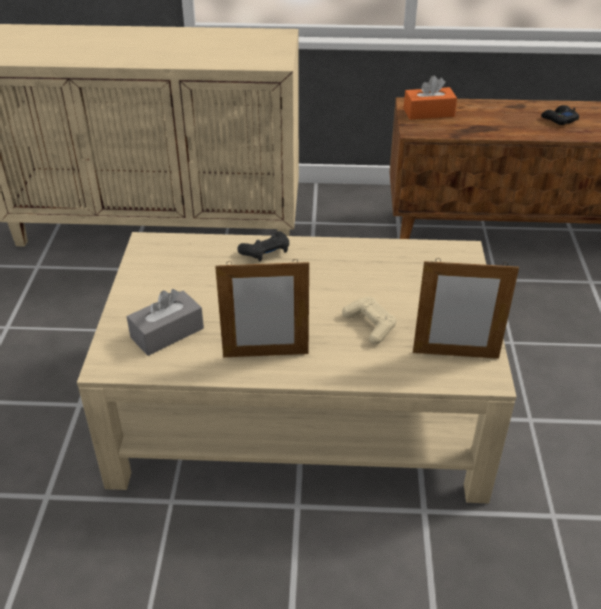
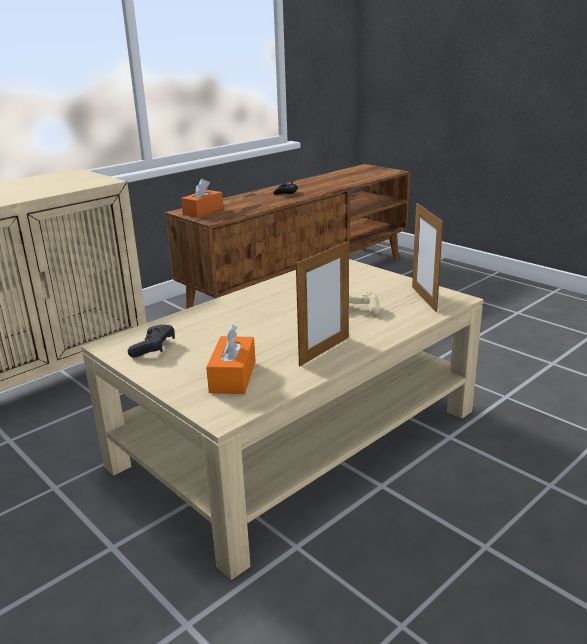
camera: 45 degrees left, 15 degrees down
(167, 333) = (233, 376): grey tissue box -> orange tissue box
(266, 252) = (217, 310): black game controller -> black game controller (154, 348)
(455, 355) = (424, 299): picture frame -> picture frame turned 120 degrees clockwise

